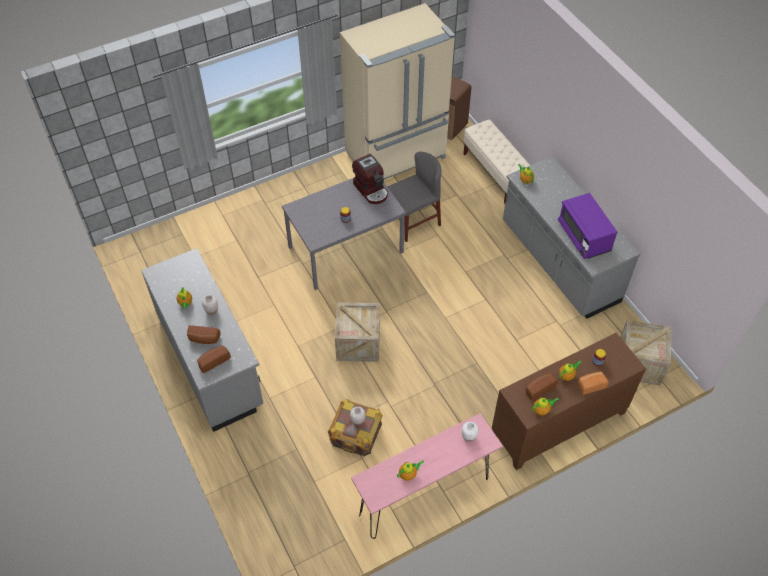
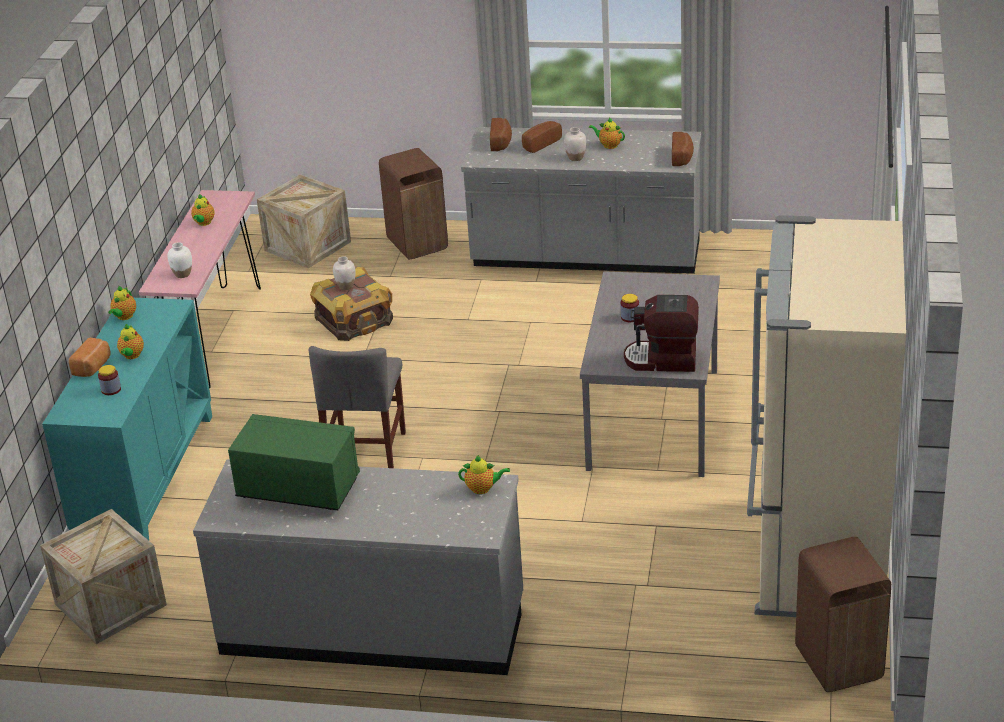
camera: 130 degrees right, 20 degrees down
(249, 461) = (417, 243): none -> brown trash can
(358, 343) = (476, 368): crate -> crate (307, 246)
(413, 222) = (637, 508): grey chair -> grey chair (366, 455)
(496, 174) = (648, 661): beige bench -> none
(538, 388) = (151, 327): bread -> bread (682, 157)
(559, 424) = (144, 477): brown cabinet -> turquoise cabinet
(584, 237) = (298, 489): purple microwave -> green microwave

